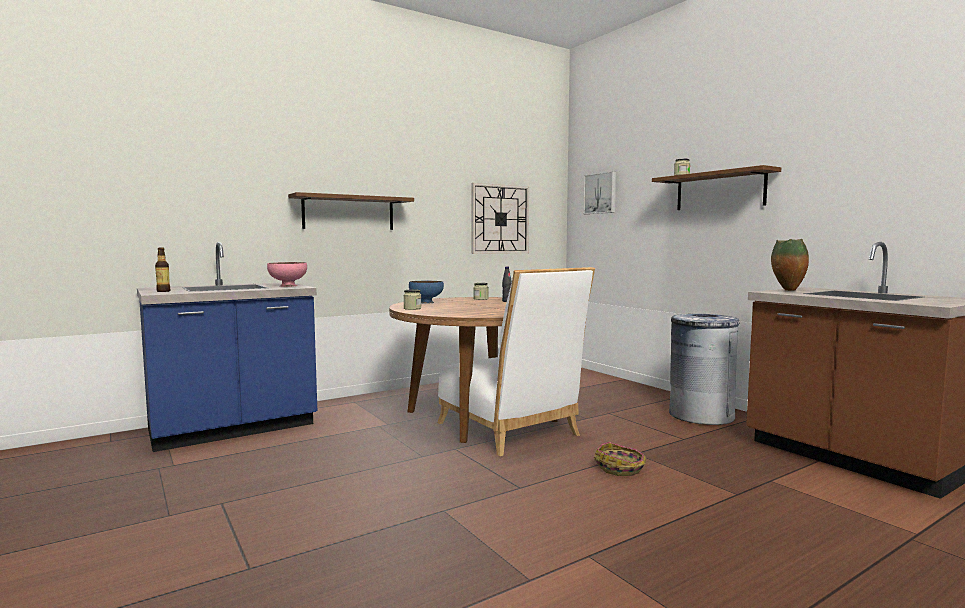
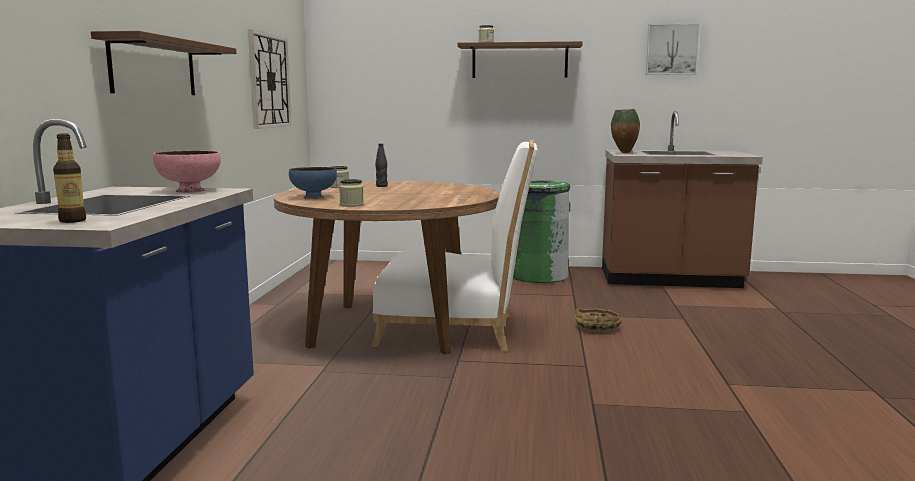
camera: 50 degrees left, 5 degrees up
(600, 193) = (363, 53): picture -> picture (671, 49)
(701, 415) = (538, 276): grey trash can -> green trash can

